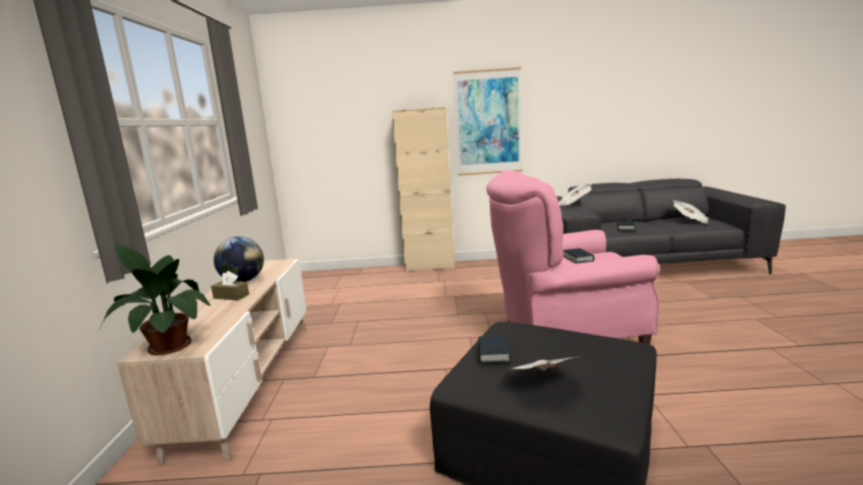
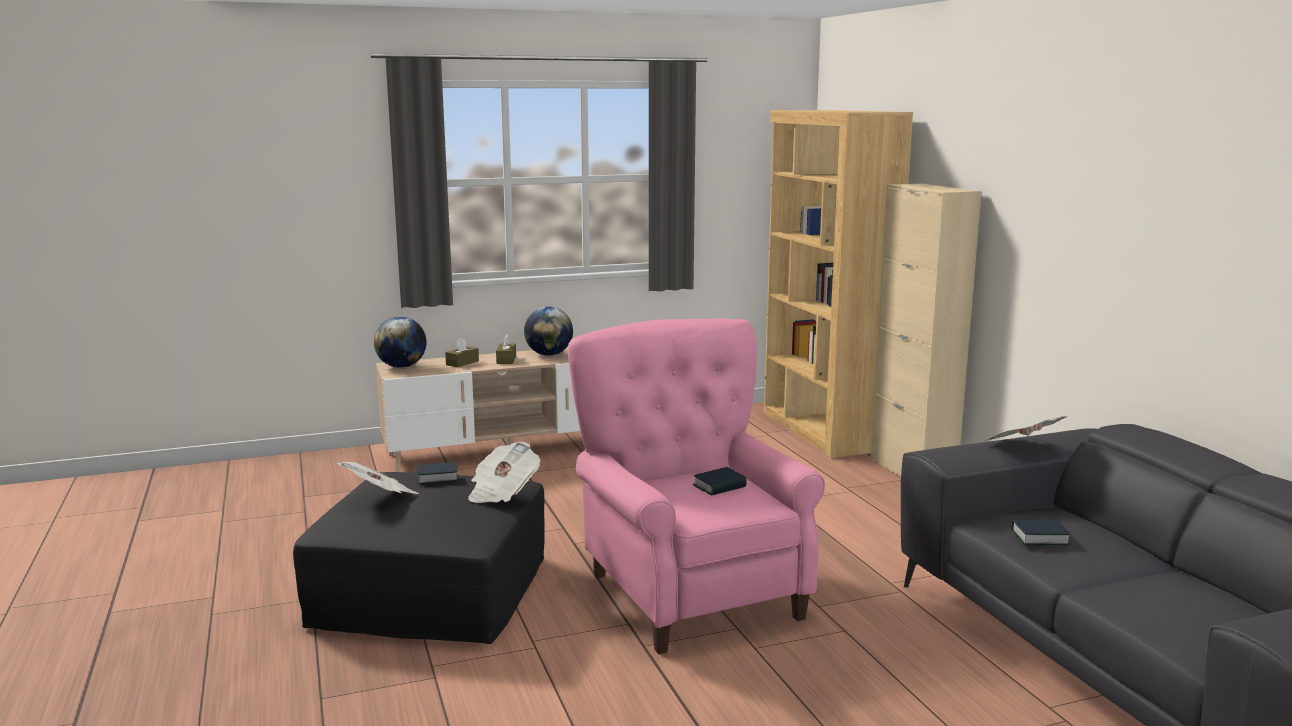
camera: 70 degrees right, 0 degrees up
(167, 345) = (402, 367): potted plant -> globe
(208, 314) = (462, 363): none -> brown tissue box
(350, 275) = (823, 431): none -> brown bookcase
(488, 122) = (1038, 236): picture -> none
(690, 221) = (1197, 611): newspaper -> newspaper (502, 492)

